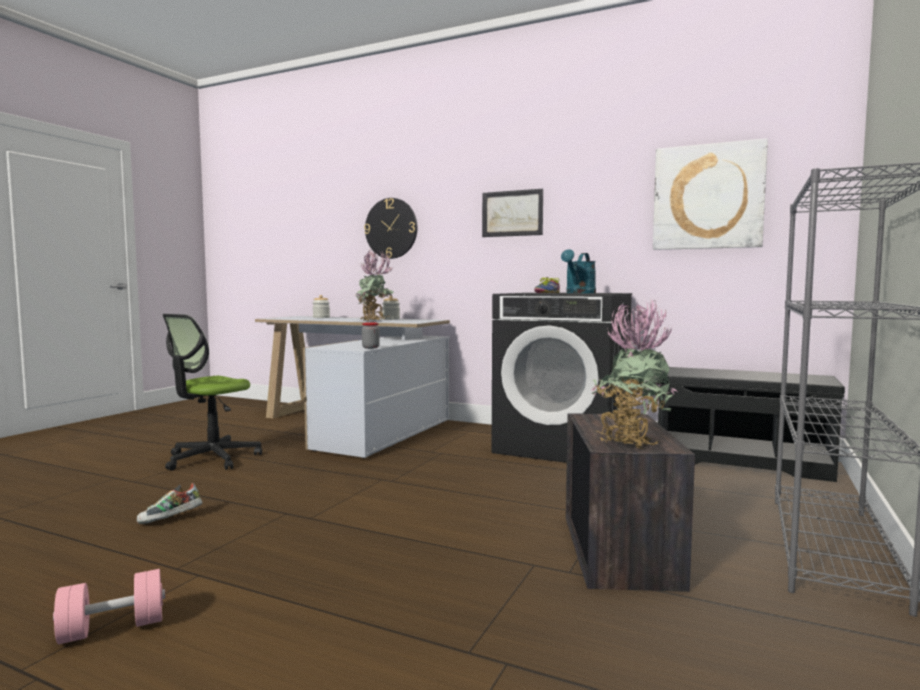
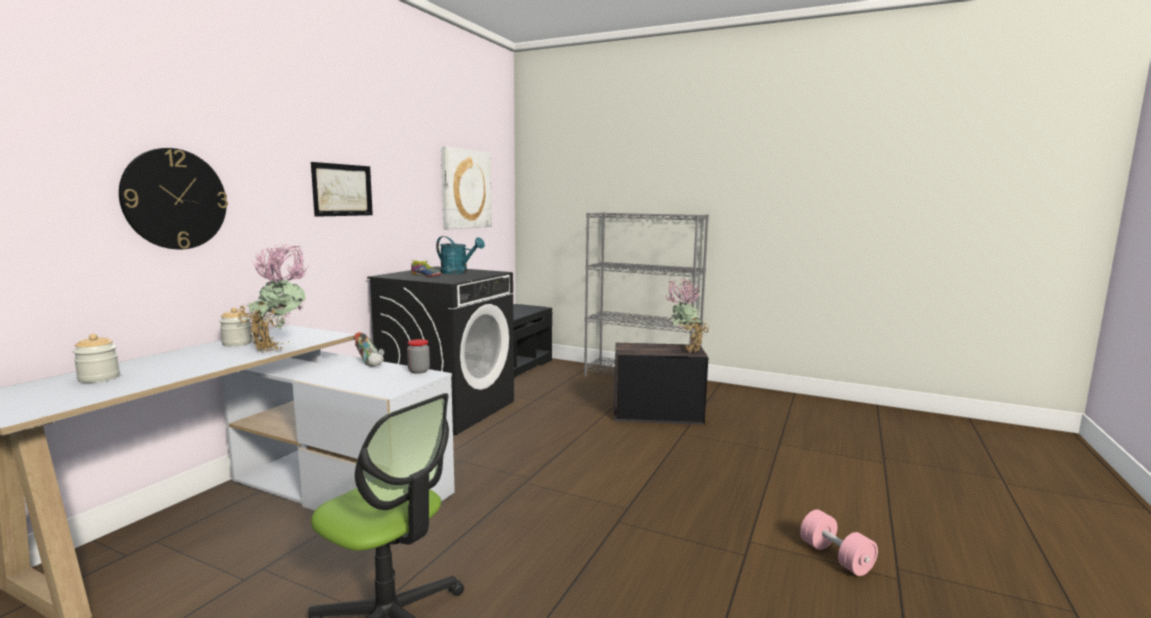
camera: 90 degrees left, 5 degrees up
(170, 520) = (648, 590): shoe -> shoe (370, 362)

